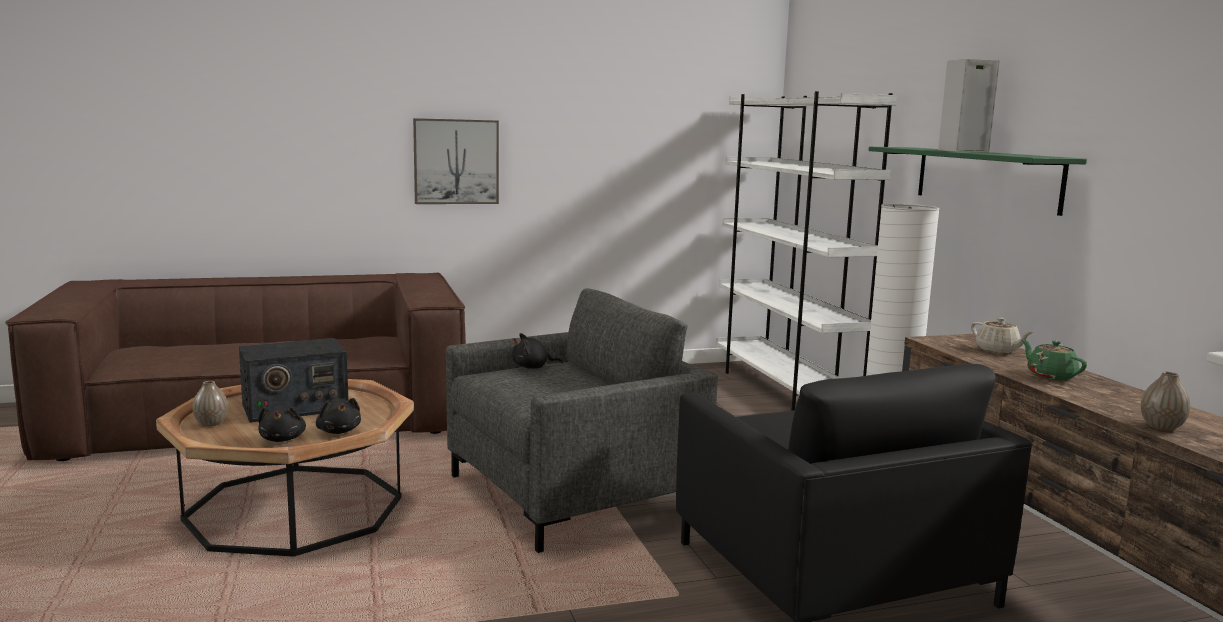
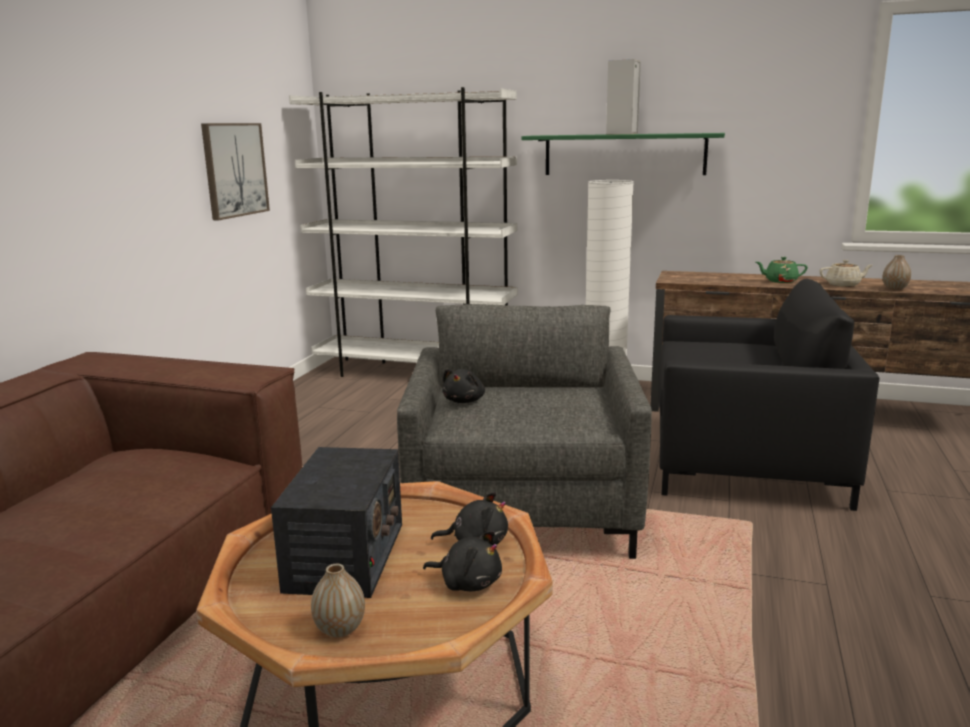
camera: 55 degrees left, 5 degrees up
(456, 161) = (69, 192): picture -> picture (234, 170)
(998, 350) = (710, 276): beige teapot -> beige teapot (843, 285)

